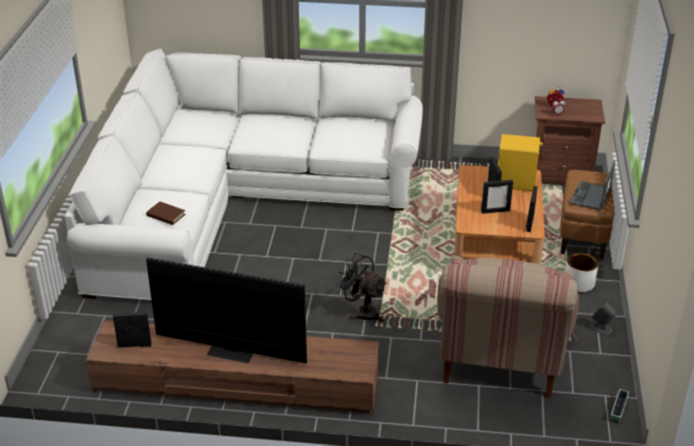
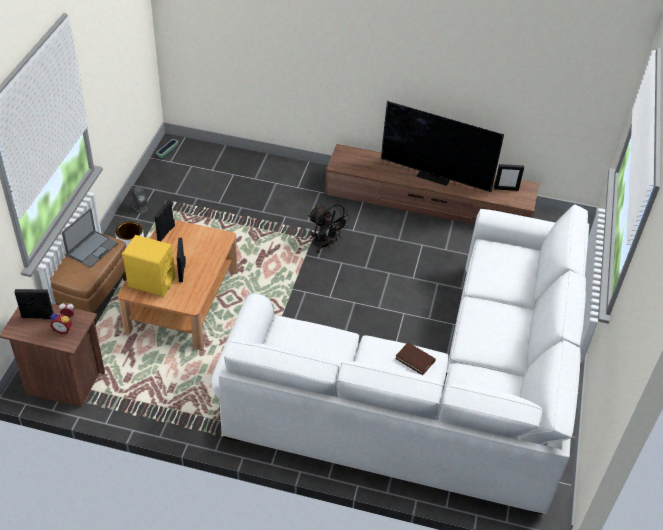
camera: 175 degrees left, 10 degrees up
(166, 215) = (501, 258): brown book -> brown book (415, 360)
(495, 211) = (190, 251): picture frame -> picture frame (37, 317)
(500, 359) = (230, 194): beige armchair -> none

